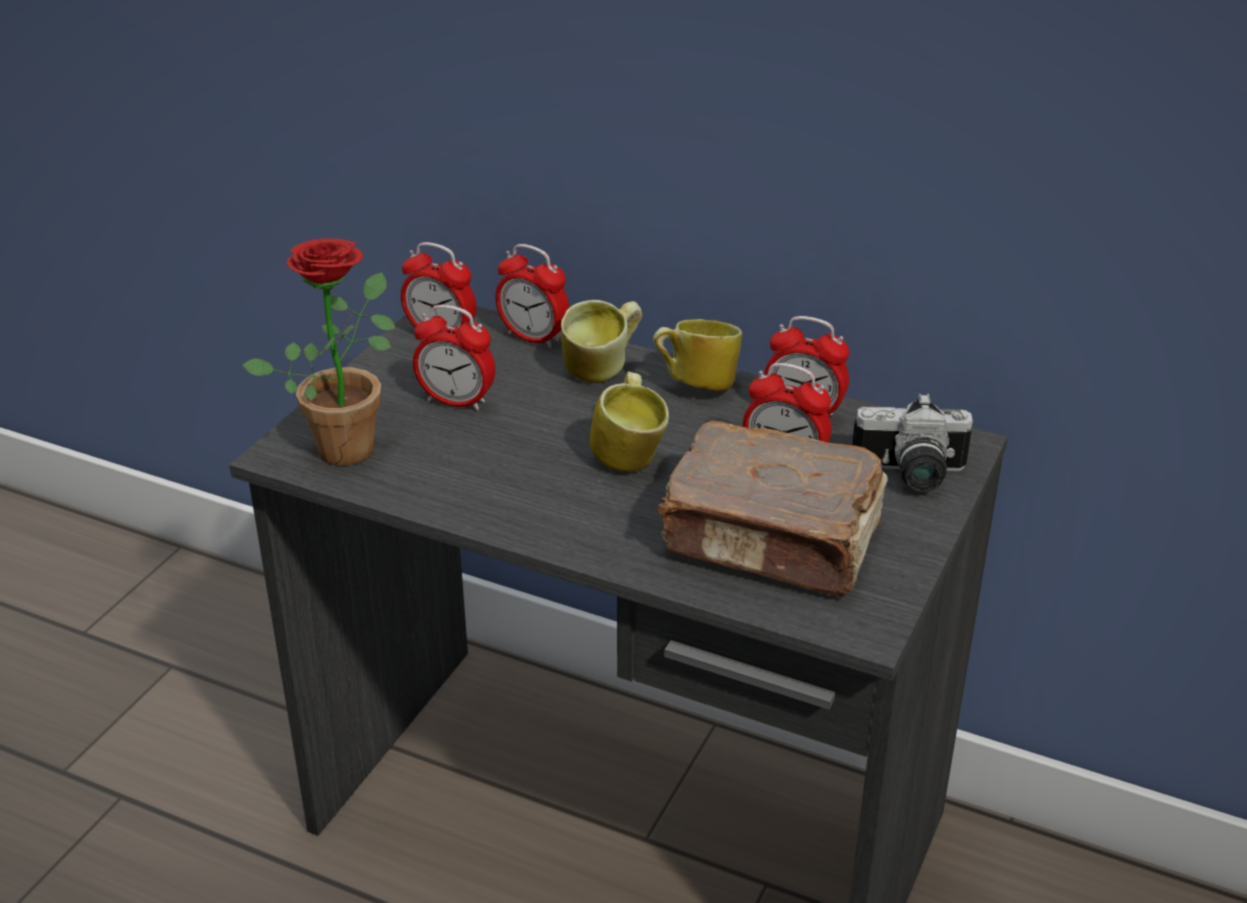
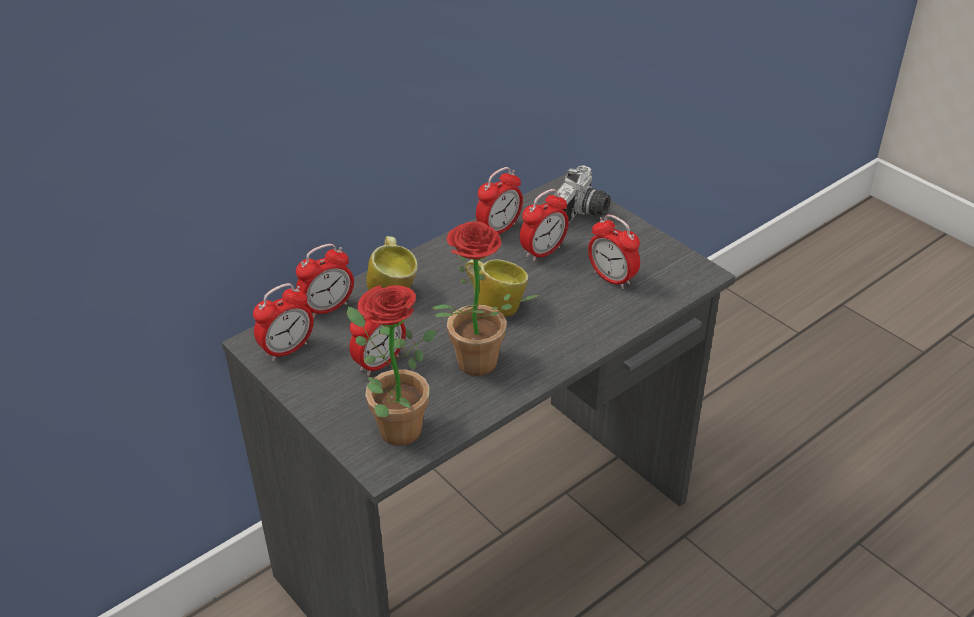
camera: 65 degrees left, 5 degrees up
(491, 473) = (475, 368): none -> potted plant
(696, 385) = (439, 258): mug -> none
(774, 540) = (612, 278): brown book -> alarm clock

